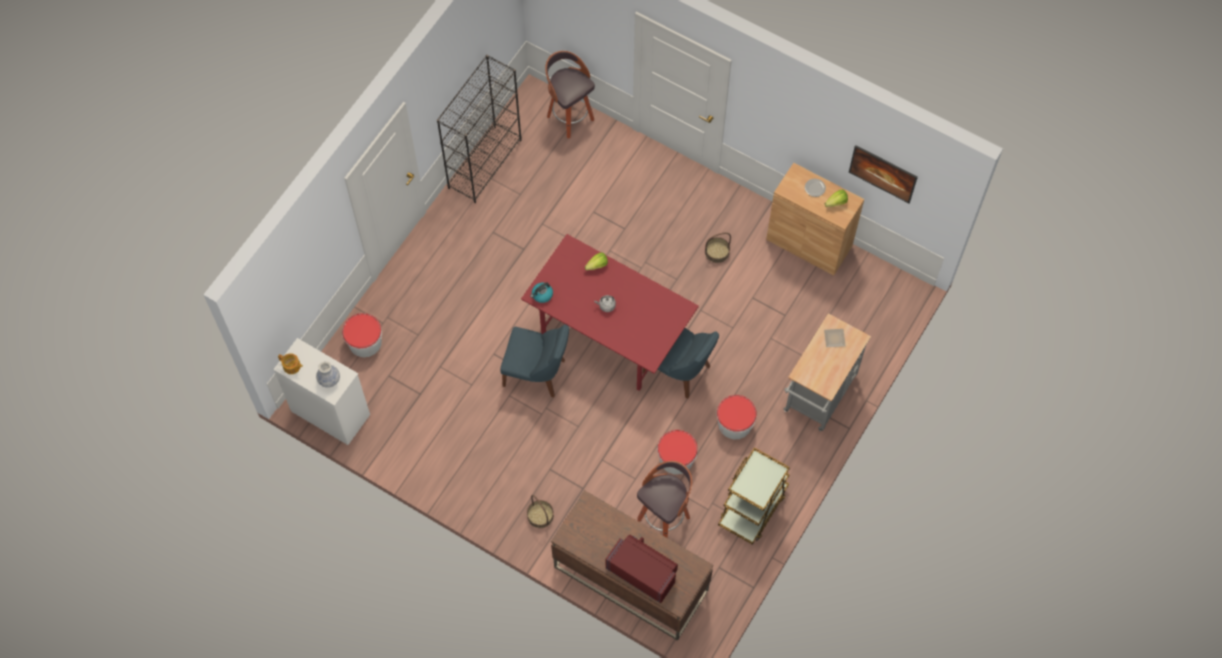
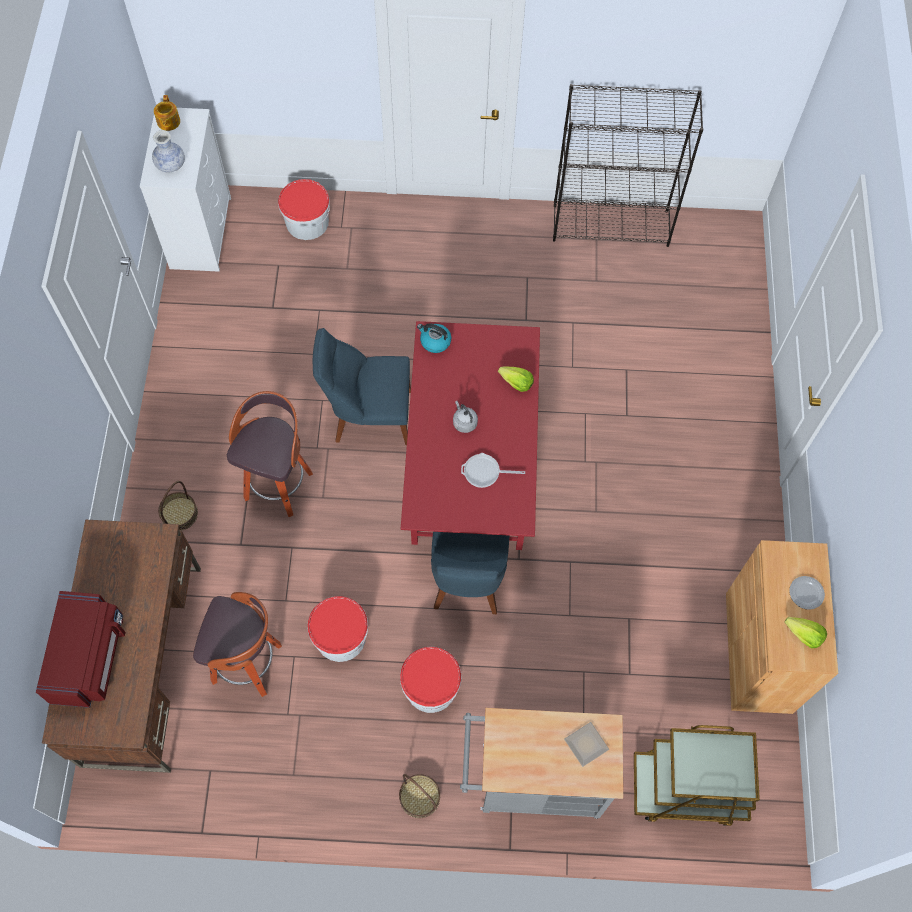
camera: 60 degrees right, 0 degrees up
(537, 373) = (369, 416): blue chair -> blue chair turned 105 degrees clockwise
(569, 117) = (736, 280): stool -> stool (279, 484)
(645, 311) = (484, 472): none -> frying pan
(717, 252) = (666, 541): basket -> basket (419, 797)
(752, 508) = (319, 772): brown cart -> brown cart (687, 789)
(881, 180) = (868, 672): picture -> none

